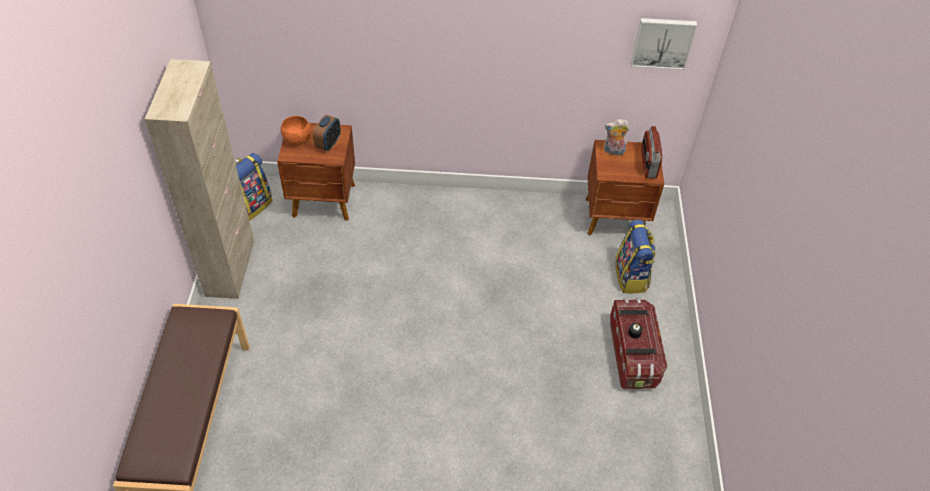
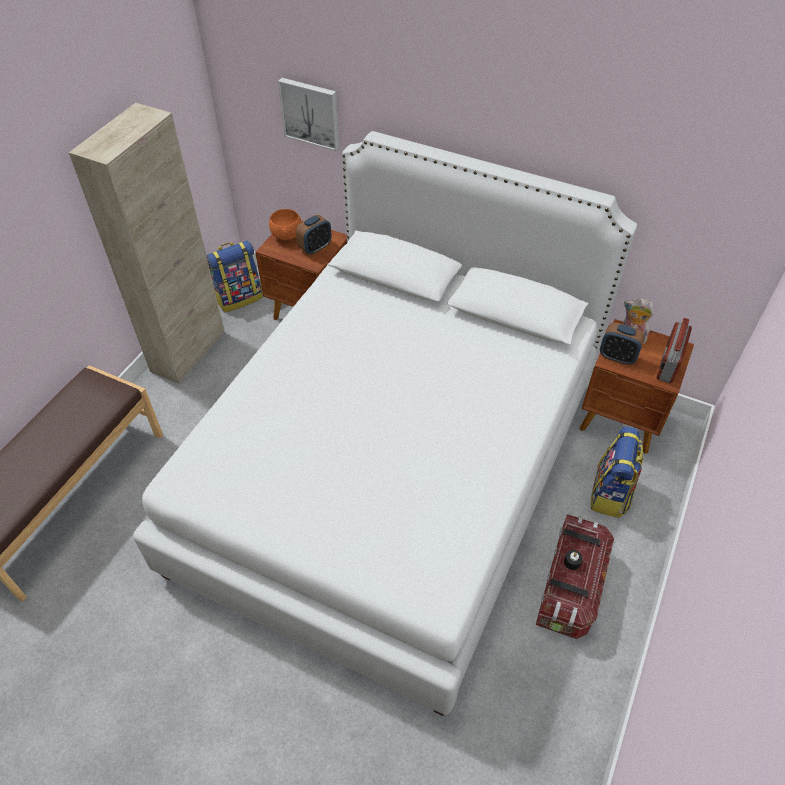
camera: 25 degrees right, 0 degrees up
(461, 314) = (392, 472): none -> white bed
(610, 169) = (617, 357): none -> alarm clock
(662, 42) = (718, 210): picture -> picture (311, 113)

